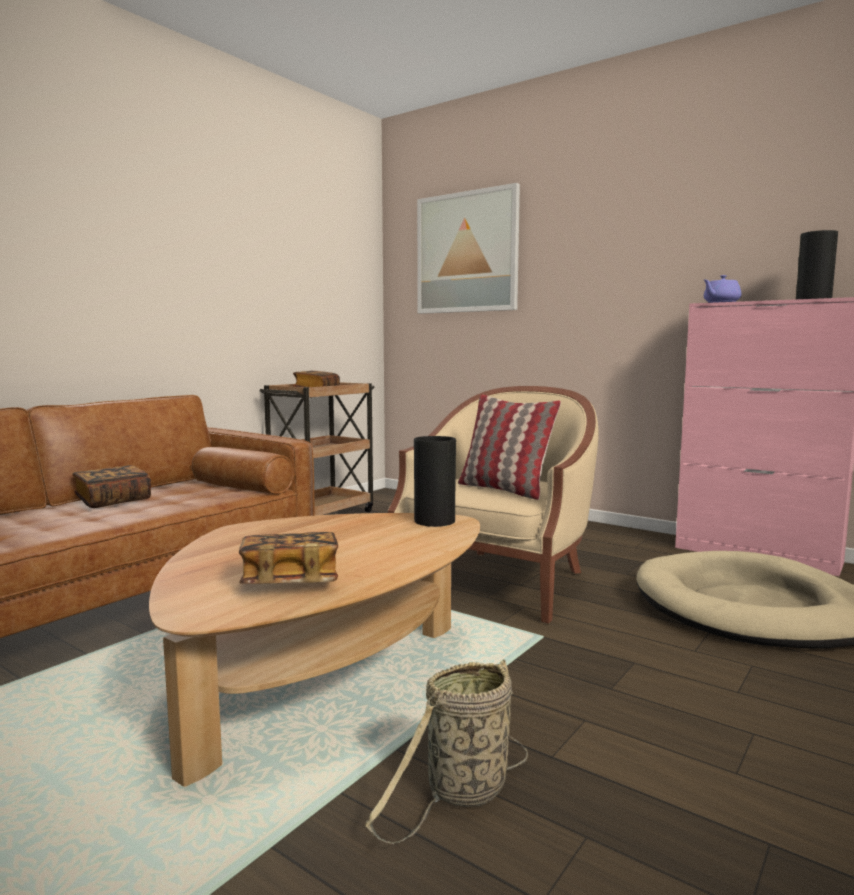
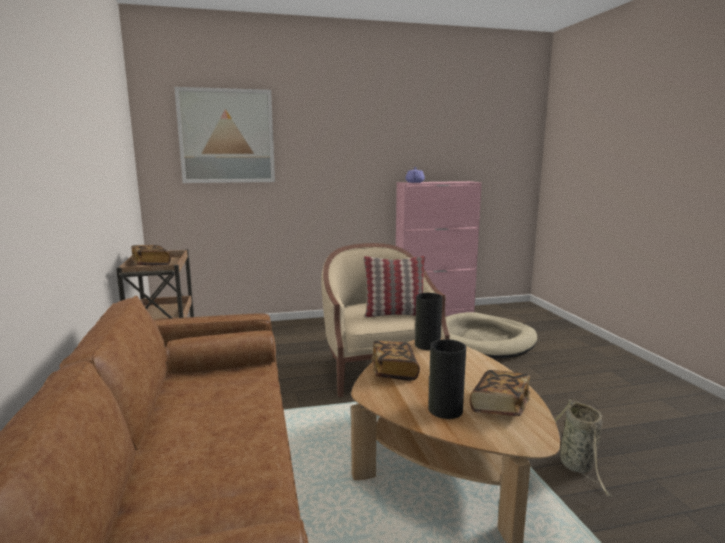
camera: 50 degrees left, 5 degrees up
(113, 501) = (185, 418): book -> book (394, 371)
(813, 299) = (456, 182): vase -> vase (444, 409)

